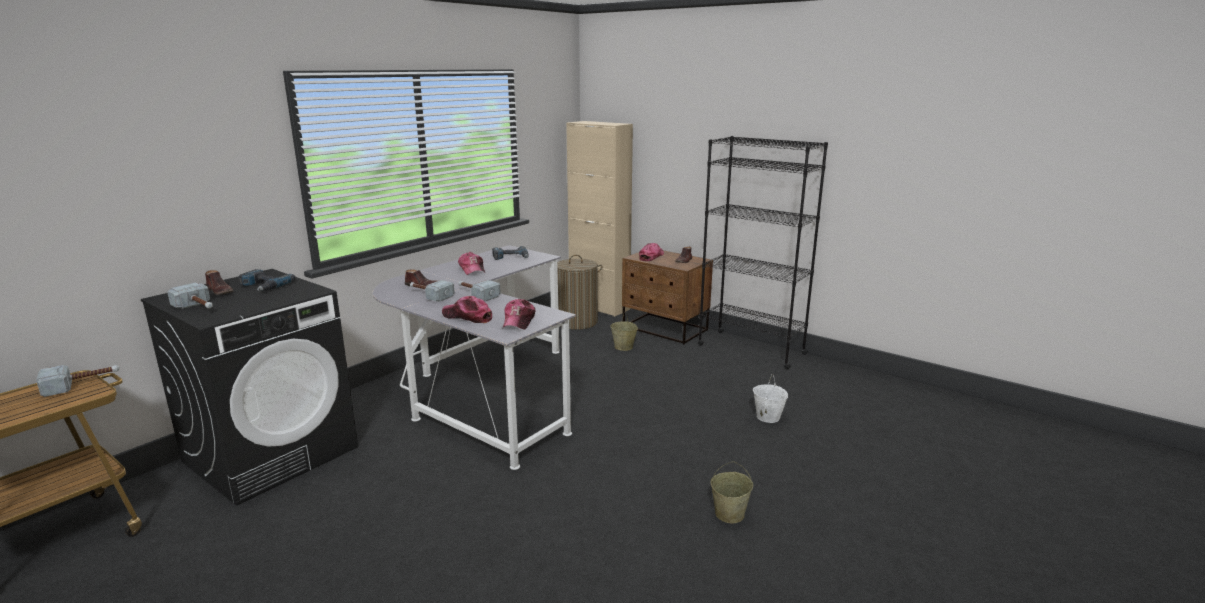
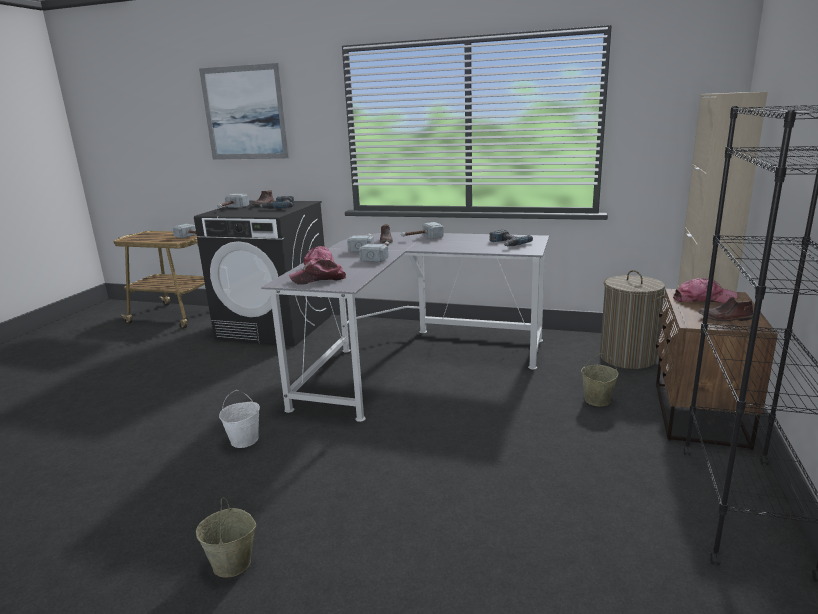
camera: 70 degrees right, 0 degrees up
(129, 163) = (245, 113): none -> picture
(438, 274) = (421, 238): none -> hammer
(472, 269) = (449, 242): cap -> none
(767, 417) = (504, 563): white bucket -> white bucket (245, 440)

